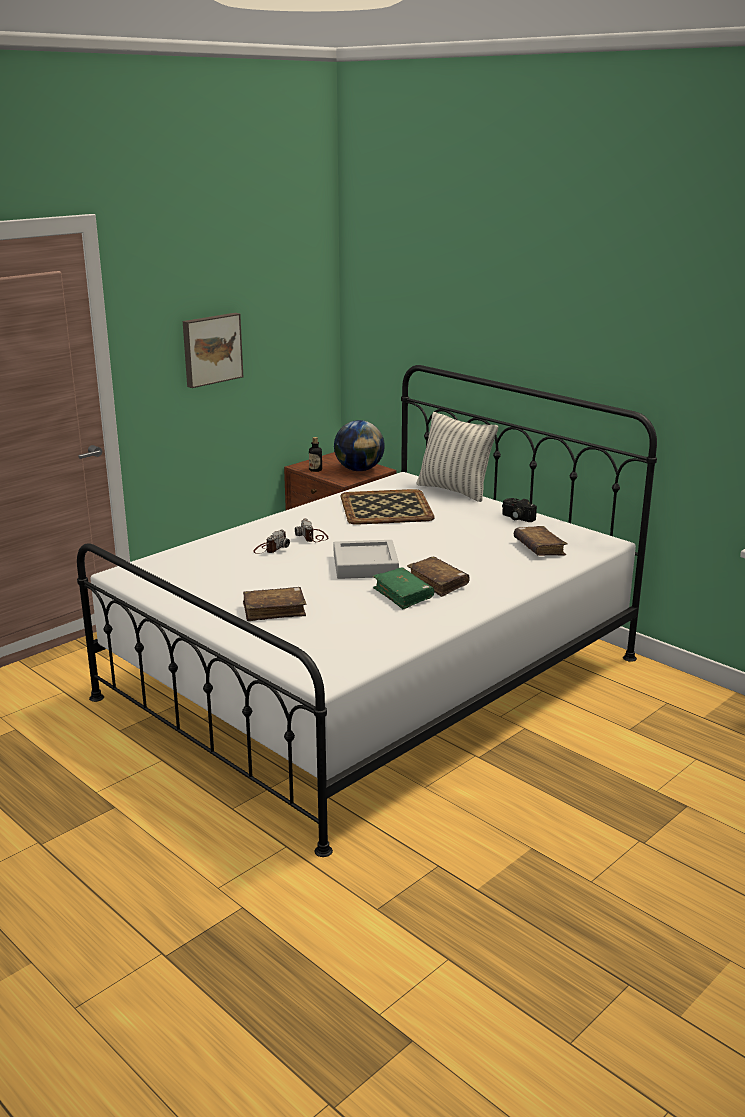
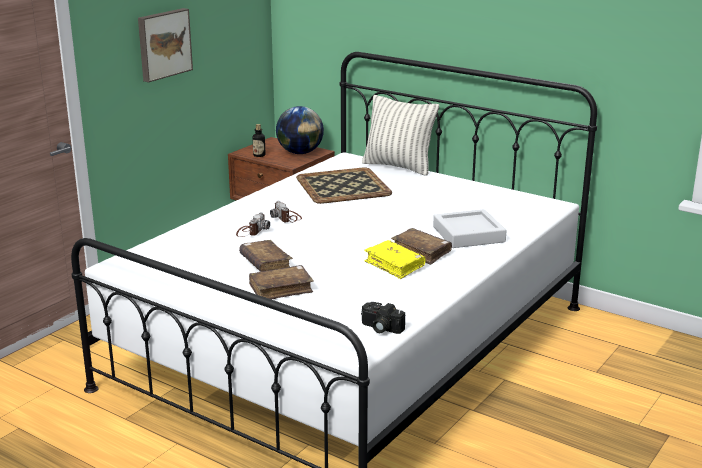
camera: 10 degrees left, 0 degrees up
(365, 565) = (347, 241): grey tray -> grey tray (468, 234)
(403, 595) = (394, 265): green book -> yellow book
(516, 518) = (465, 188): camera -> camera (380, 328)
(539, 548) = (497, 214): brown book -> brown book (265, 264)

